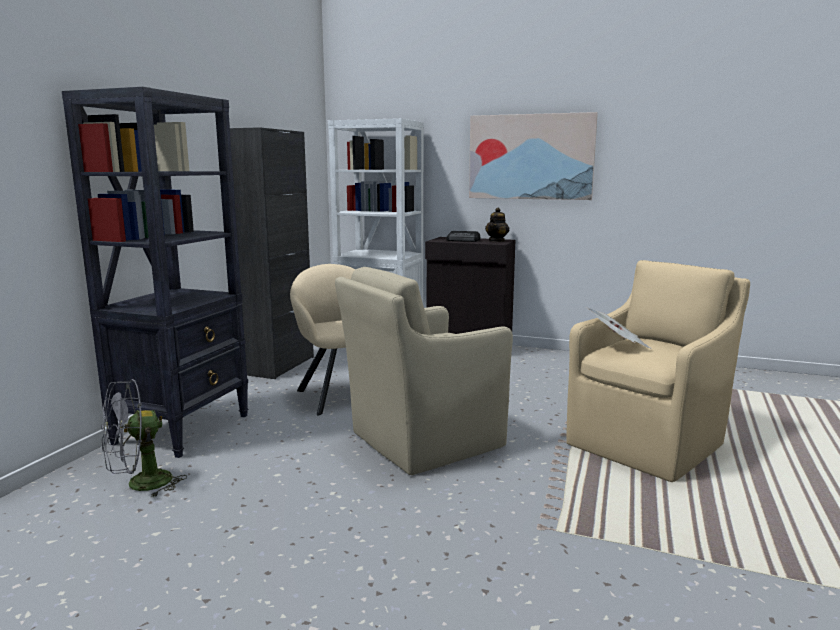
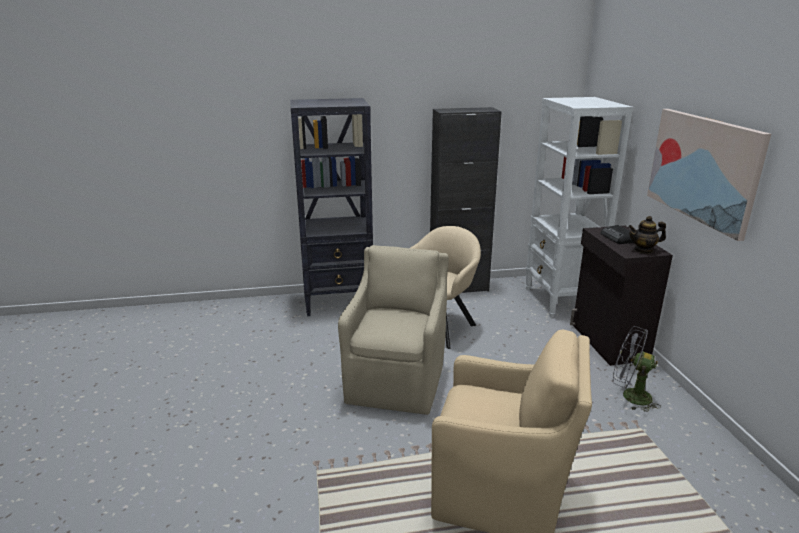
camera: 60 degrees right, 10 degrees up
(140, 485) = (274, 320): grey fan -> grey fan (630, 396)
(422, 441) = (397, 381): beige armchair -> beige armchair turned 75 degrees clockwise
(618, 344) = (481, 391): newspaper -> none

